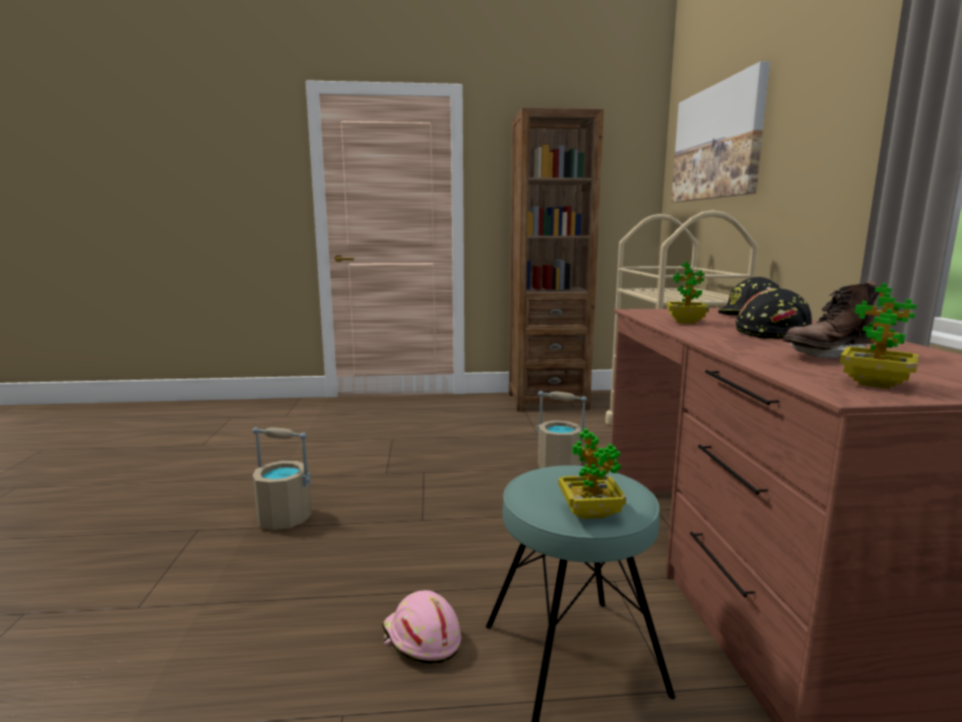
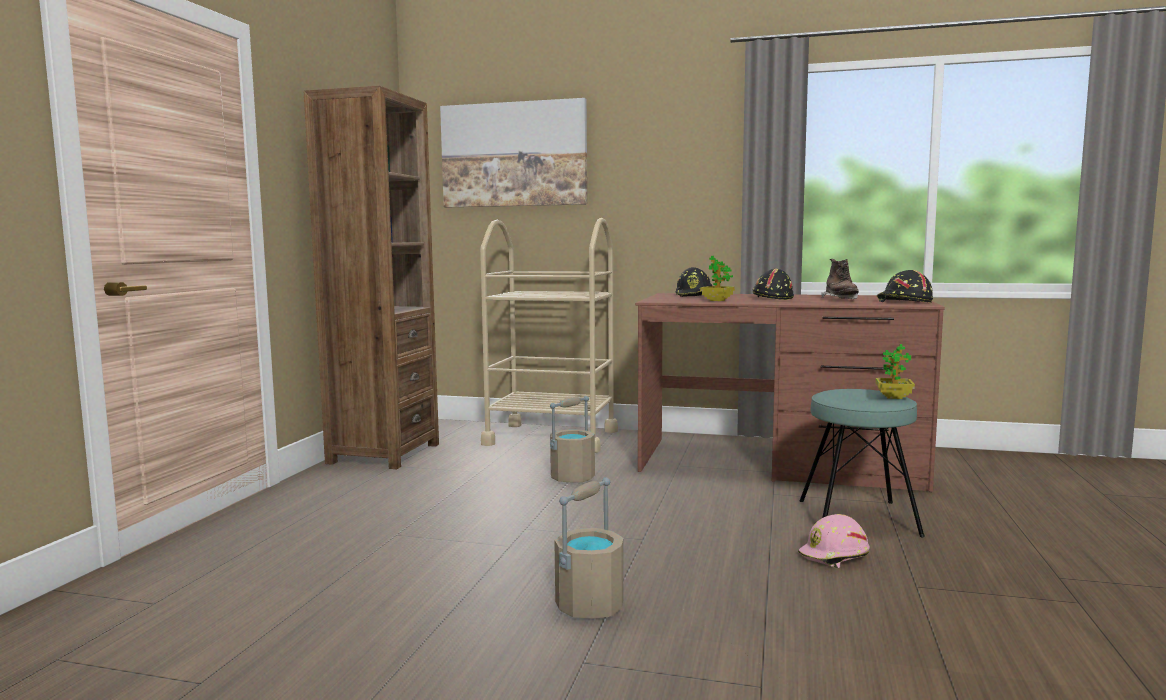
camera: 70 degrees left, 5 degrees down
(874, 384) = (903, 302): potted plant -> black hard hat

